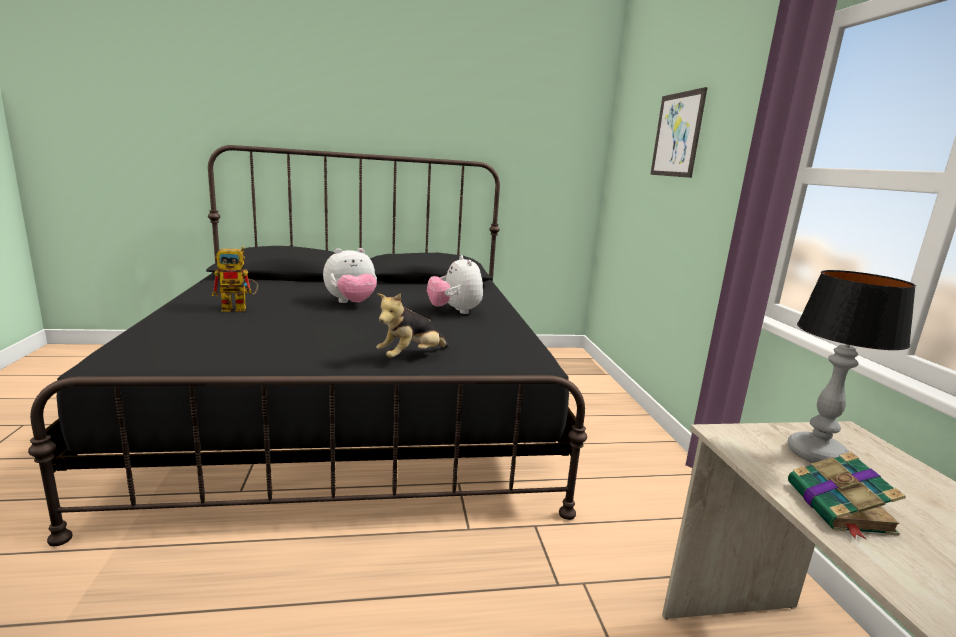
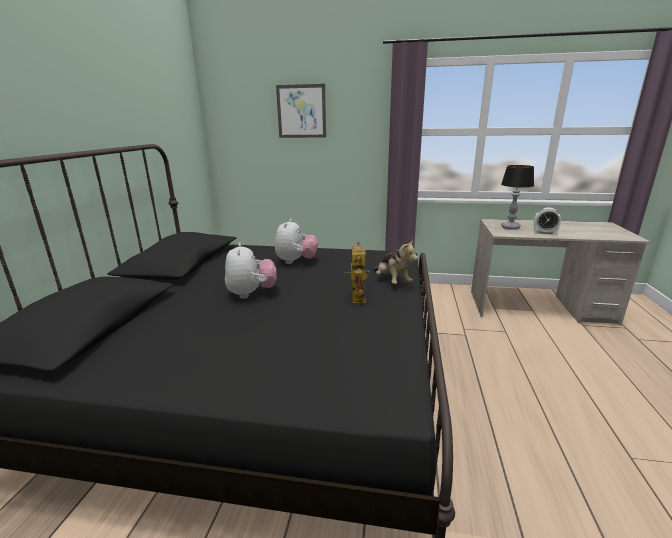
camera: 70 degrees left, 5 degrees up
(240, 308) = (236, 347): toy robot -> toy robot (356, 296)
(454, 311) = (296, 261): plush toy -> plush toy turned 75 degrees counterclockwise
(840, 509) = (544, 233): book -> alarm clock

